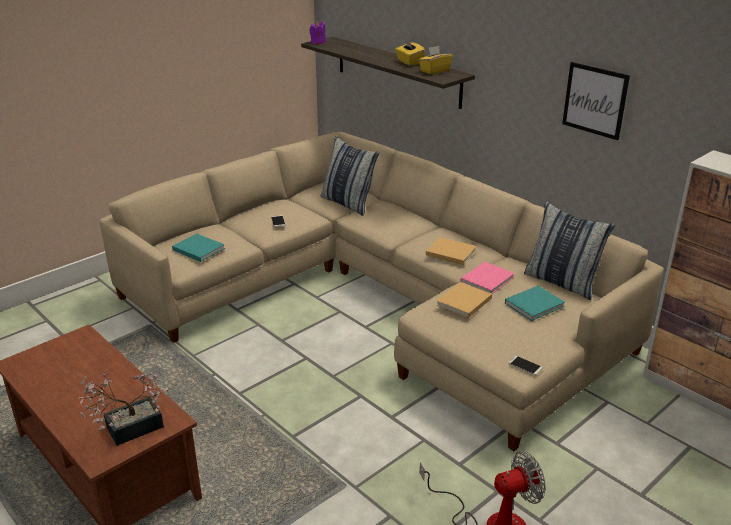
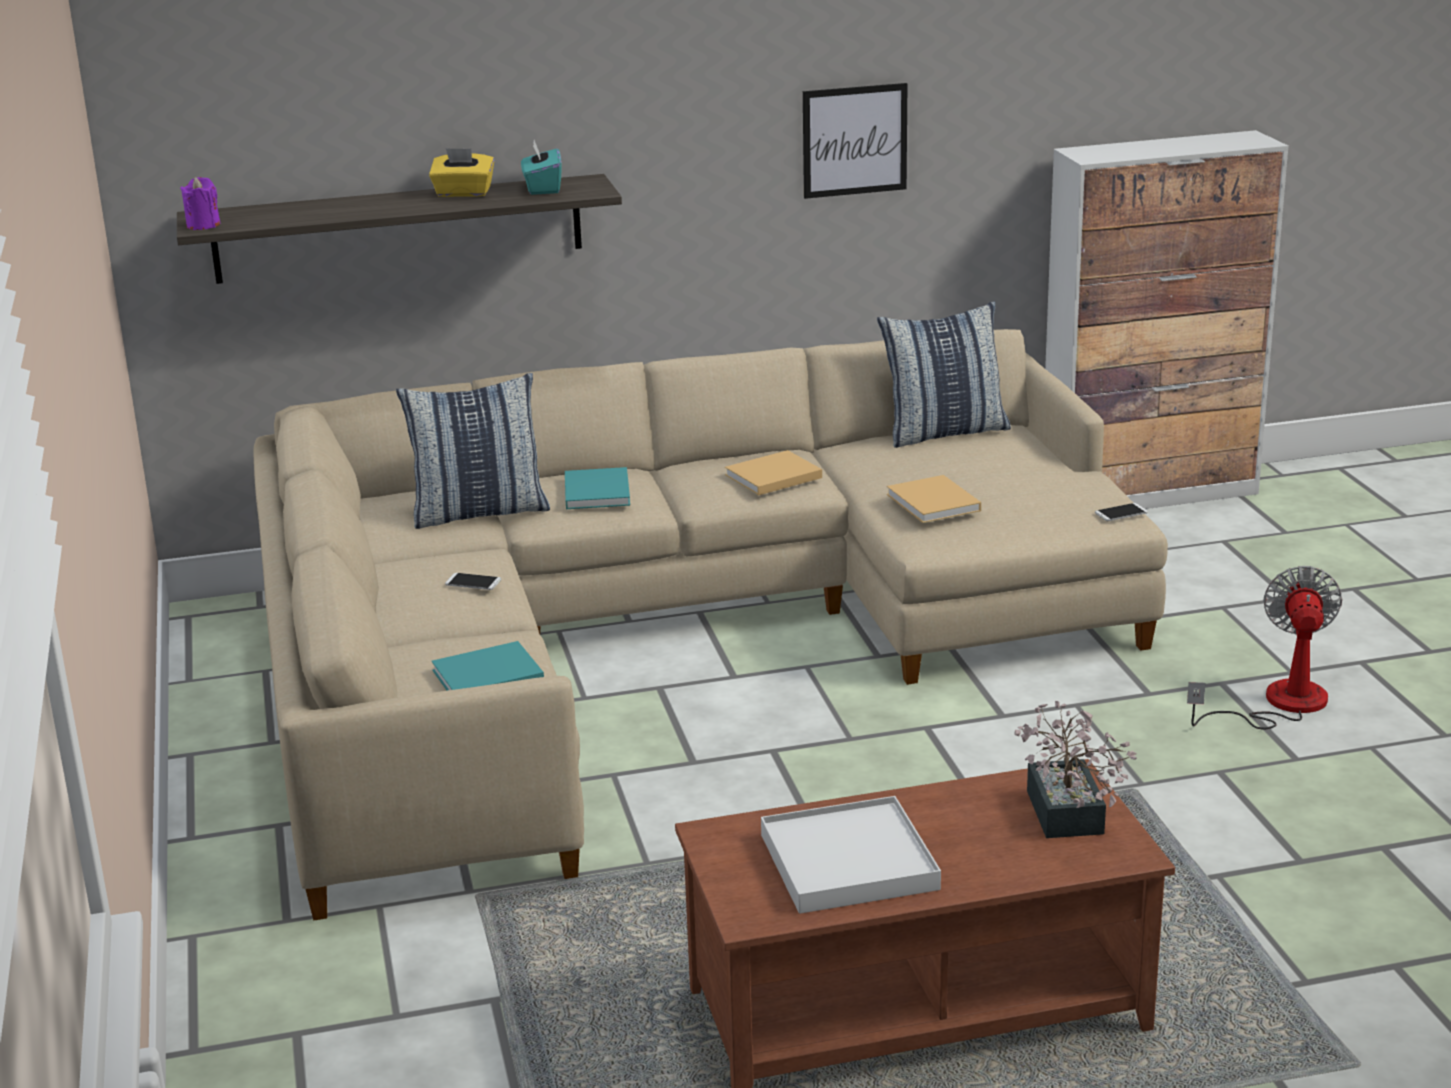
camera: 60 degrees left, 5 degrees down
(66, 375) = (848, 862): none -> white tray
(434, 71) = (542, 188): yellow tissue box -> turquoise tissue box
(488, 279) = (887, 471): pink book -> none
(535, 304) = (991, 460): turquoise book -> turquoise book (597, 491)

